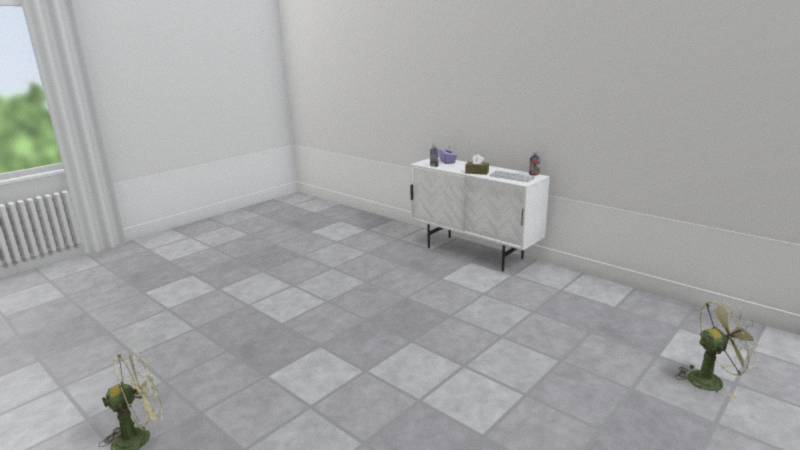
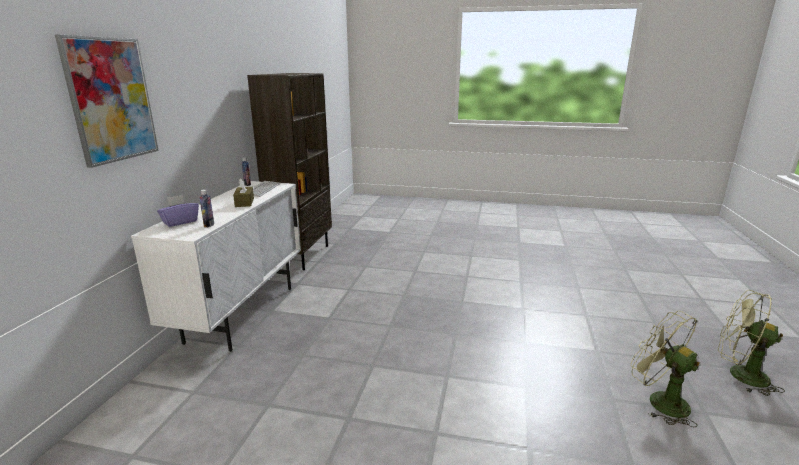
camera: 120 degrees left, 0 degrees up
(445, 84) = (111, 100): none -> picture
(582, 285) = (302, 255): none -> brown bookcase
(711, 380) = (401, 222): green fan -> green fan (659, 401)

